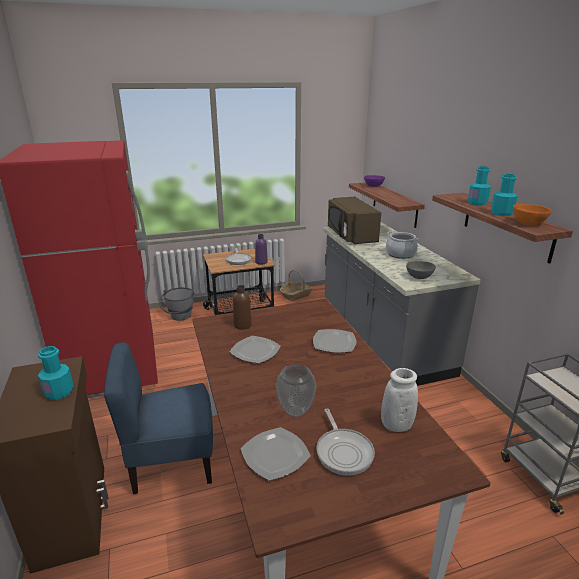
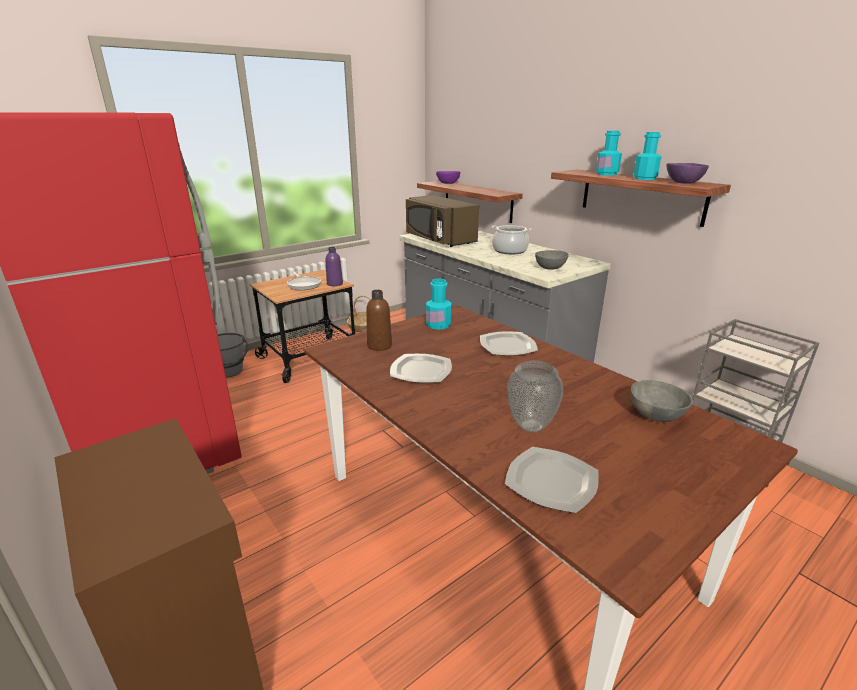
camera: 20 degrees left, 0 degrees up
(59, 392) = (172, 474): turquoise bottle -> turquoise bottle (438, 325)
(172, 462) = (314, 553): blue chair -> none
(343, 451) = (626, 456): frying pan -> none
(396, 425) = (654, 415): white vase -> grey bowl
(527, 223) = (683, 183): orange bowl -> purple bowl

